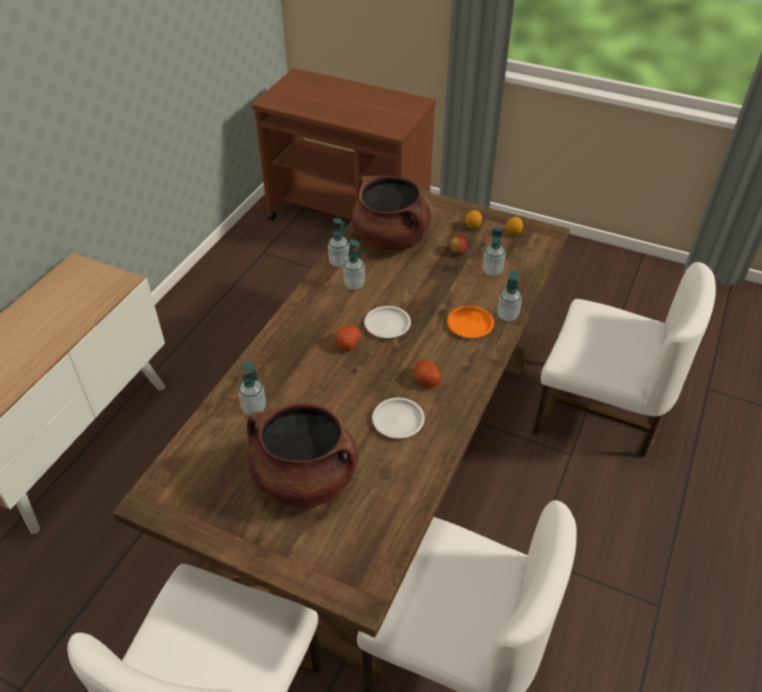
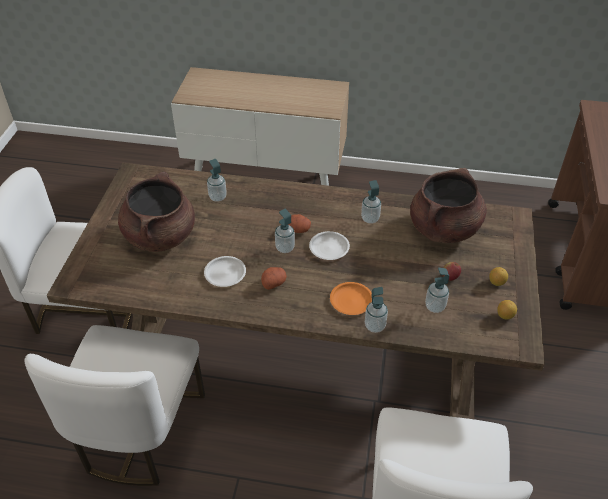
camera: 75 degrees right, 0 degrees up
(339, 262) = (394, 204): soap dispenser -> soap dispenser (285, 248)

